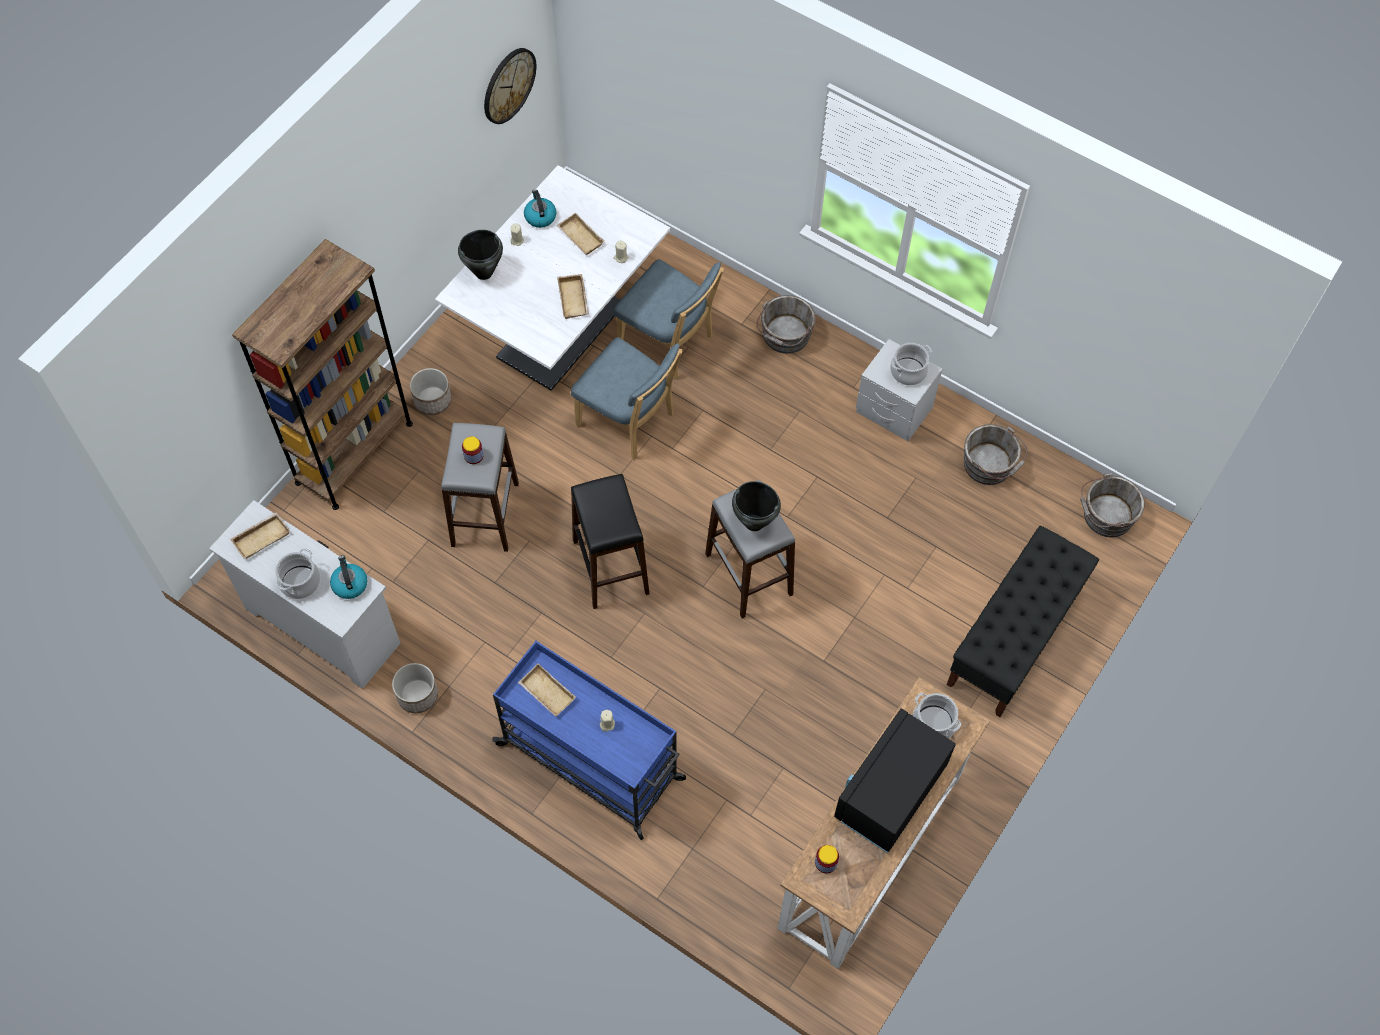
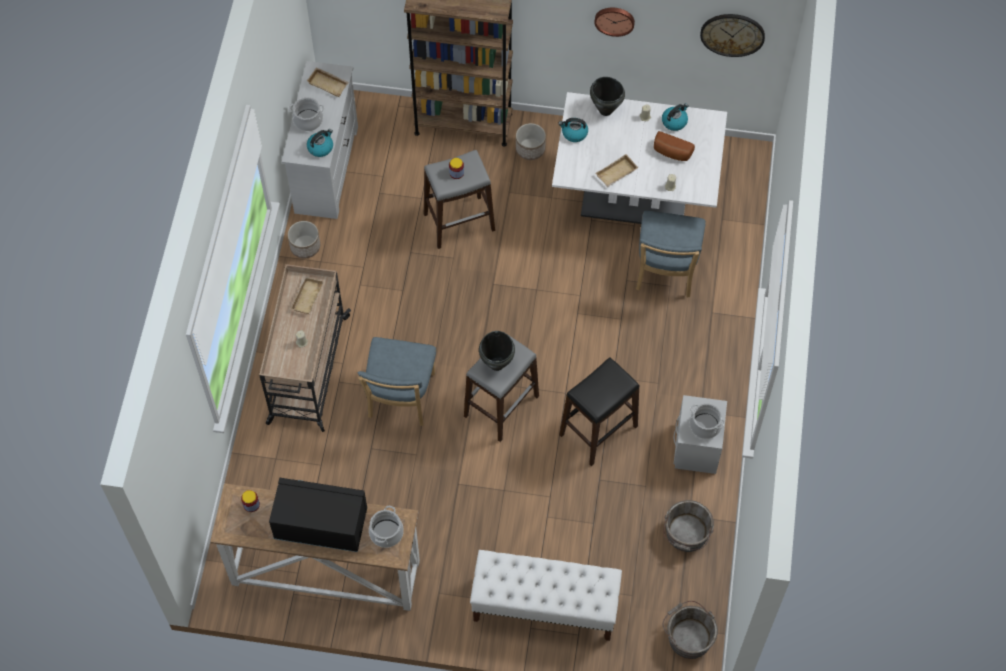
camera: 65 degrees right, 0 degrees up
(416, 181) = (614, 20): none -> wall clock
(495, 316) = (574, 133): none -> kettle
(579, 237) = (671, 153): beige tray -> bread
(592, 763) = (308, 371): blue cart -> beige cart
(611, 567) = (460, 317): black stool -> black stool (598, 431)
(629, 422) = (583, 276): blue chair -> blue chair (400, 399)
(785, 336) = (718, 346): grey bucket -> none
(1014, 638) = (544, 607): black bench -> white bench

